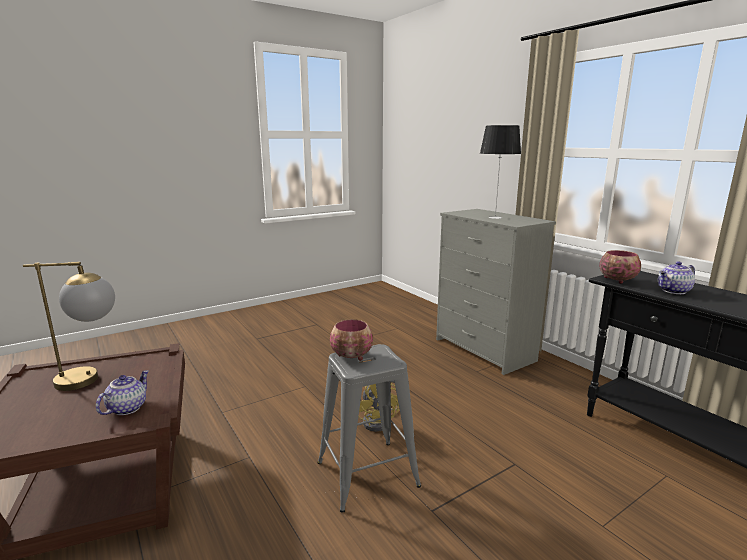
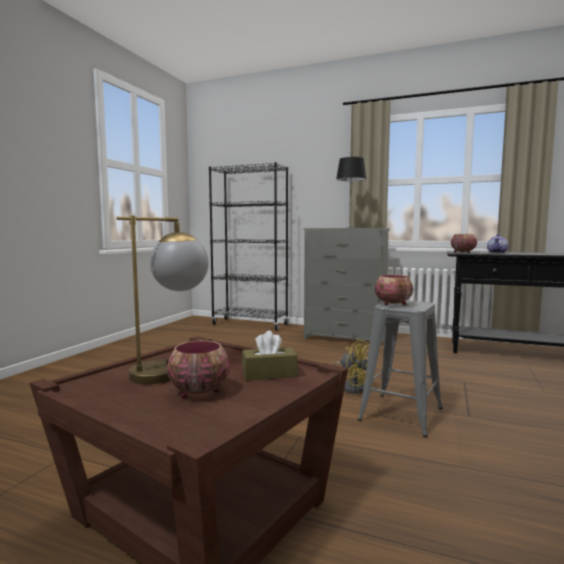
camera: 35 degrees left, 10 degrees down
(58, 409) = (198, 391): none -> bowl
(127, 408) = (269, 374): teapot -> brown tissue box
(414, 305) = (250, 324): none -> black bookcase

